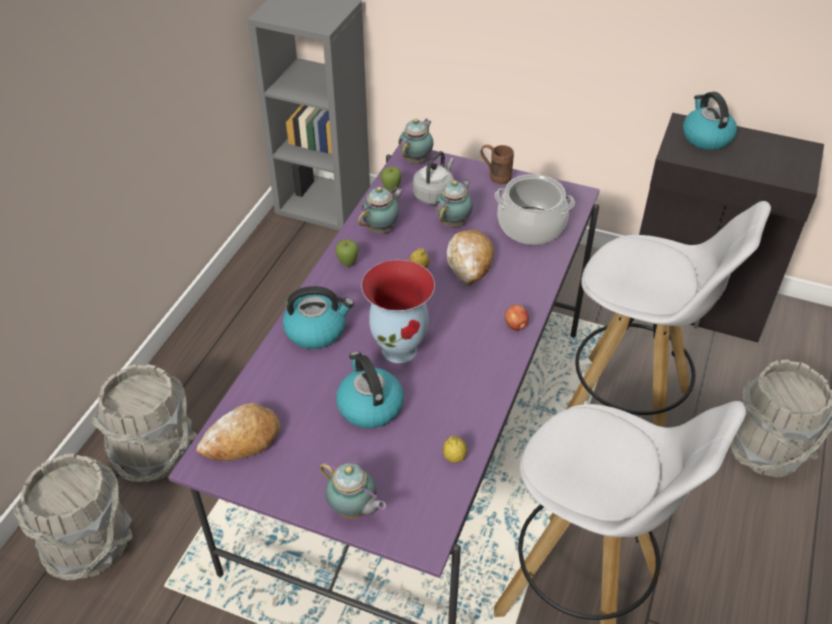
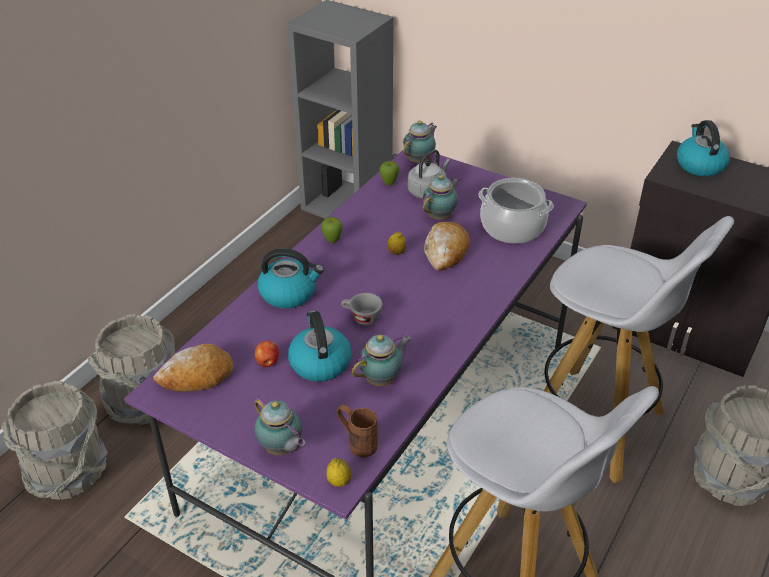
camera: 10 degrees right, 5 degrees down
(382, 228) = (372, 215): teapot -> teapot (382, 379)
(400, 349) = (361, 318): vase -> grey cup
(454, 457) = (386, 417): lemon -> lemon (339, 481)
(495, 176) = (489, 181): brown mug -> brown mug (357, 443)
(516, 326) = (475, 311): apple -> apple (267, 362)

